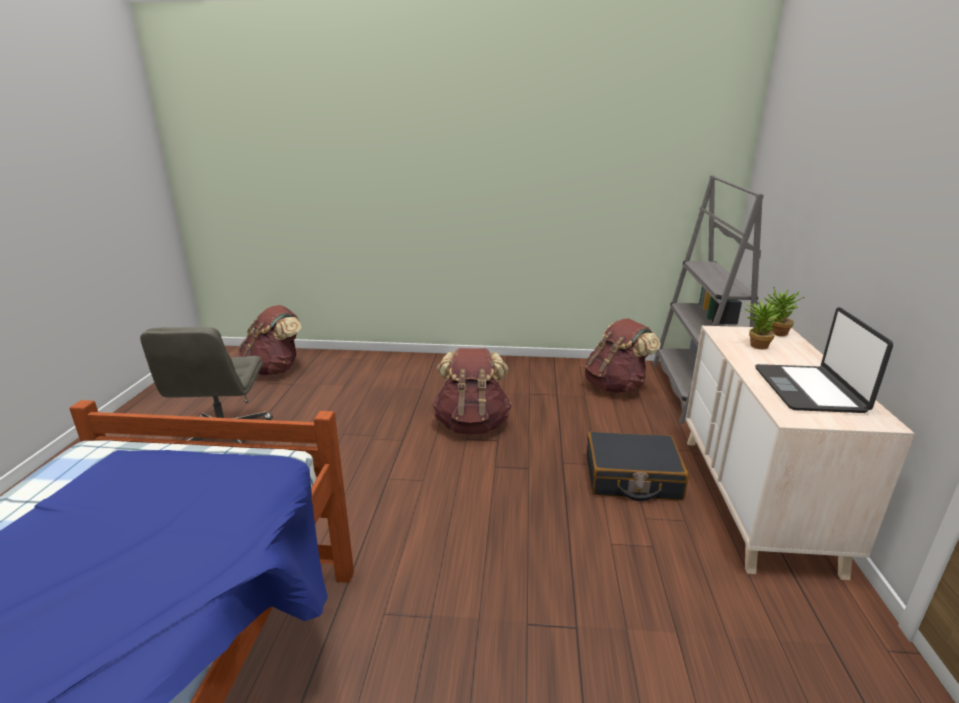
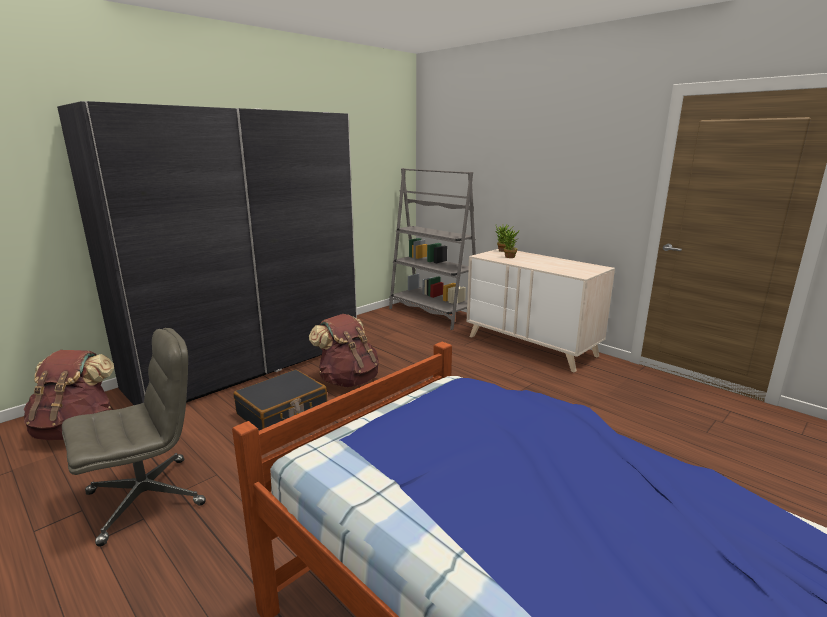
camera: 50 degrees left, 5 degrees down
(224, 439) = (147, 497): grey office chair -> grey office chair turned 75 degrees counterclockwise
(432, 369) = (249, 364): none -> grey wardrobe
(616, 386) = (390, 326): brown backpack -> none
(632, 478) = (476, 362): black suitcase -> black suitcase (282, 412)
(809, 390) = (562, 265): laptop -> none

